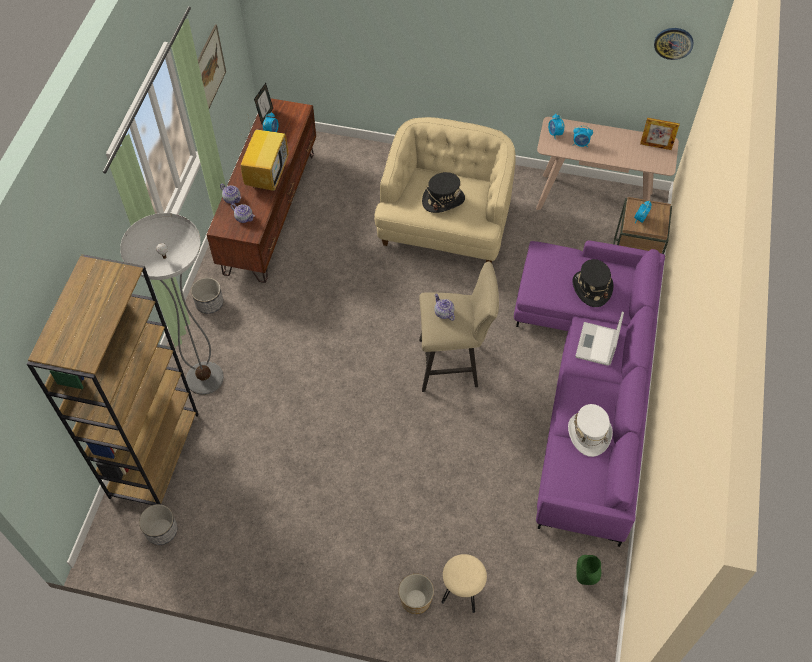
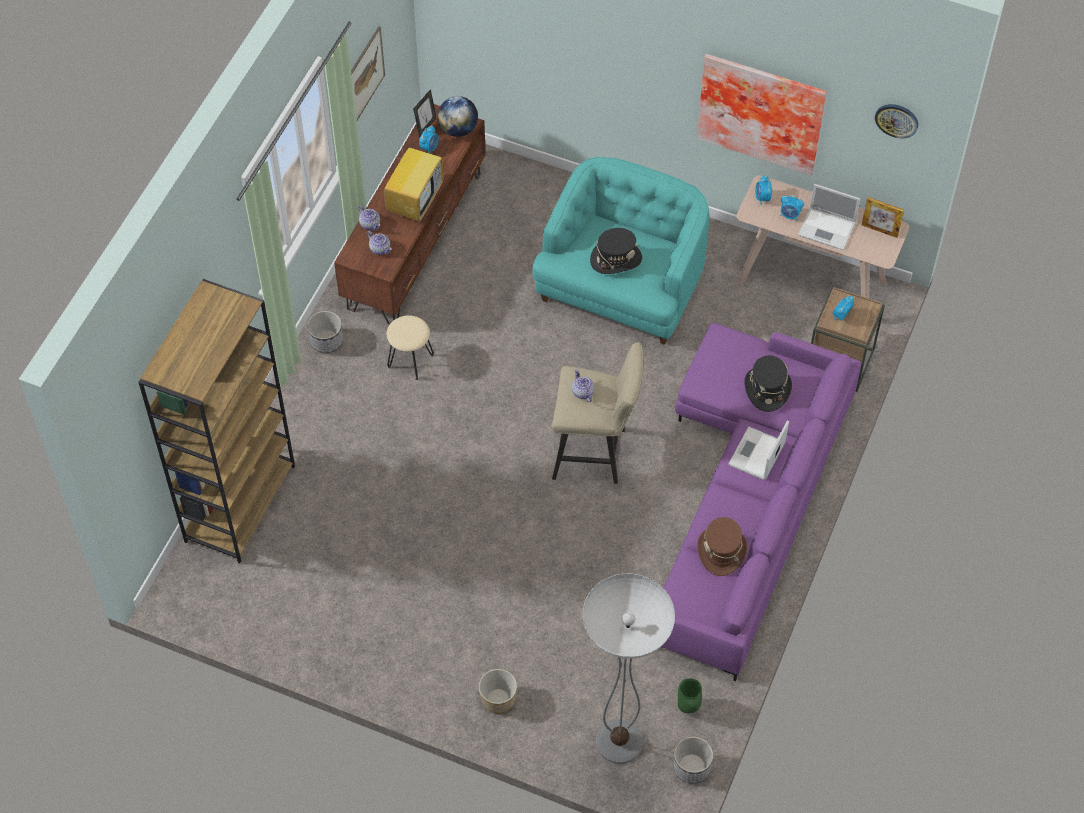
camera: 10 degrees right, 0 degrees up
(161, 531) = (237, 585): planter -> planter (691, 768)
(204, 378) = (308, 427): floor lamp -> floor lamp (619, 741)
(293, 114) = (458, 129): none -> globe
(445, 224) = (621, 285): beige armchair -> turquoise armchair
(462, 591) = (550, 699): beige stool -> beige stool (411, 360)
(550, 56) = (762, 110): none -> picture
(589, 434) = (721, 551): white hat -> brown hat
(614, 150) = (828, 229): none -> laptop

